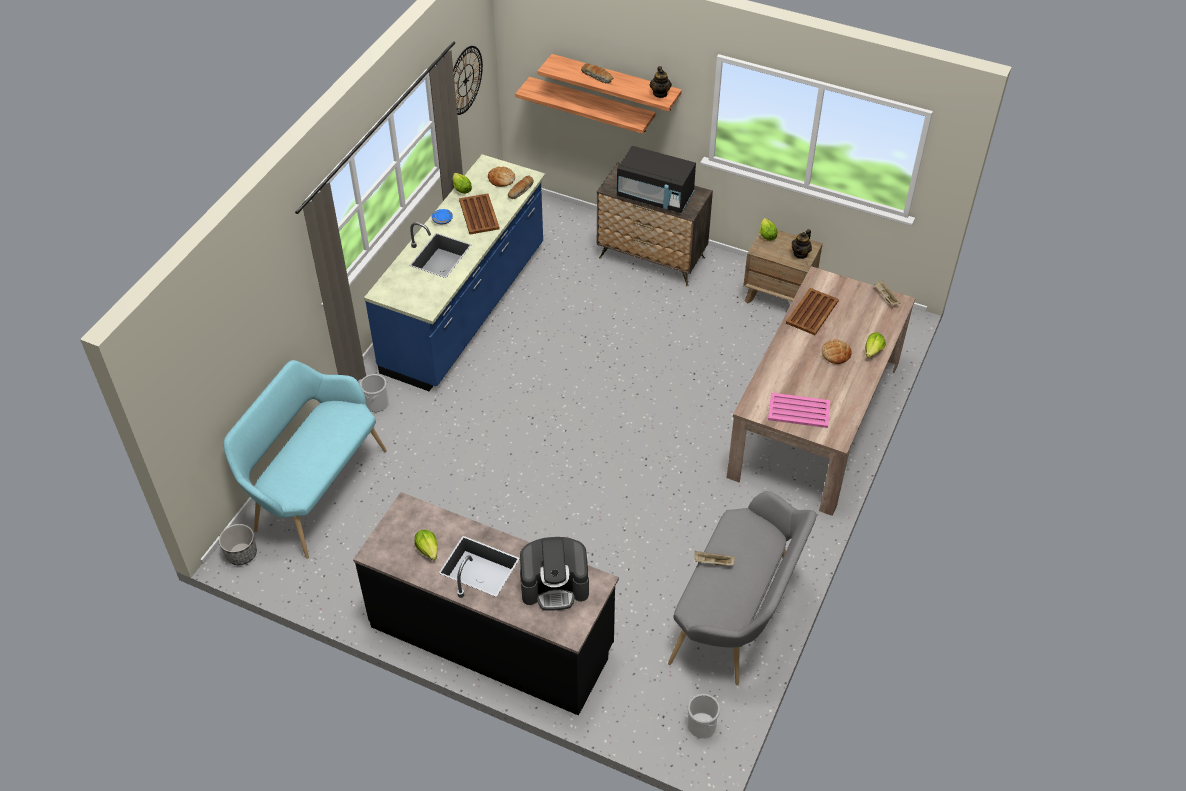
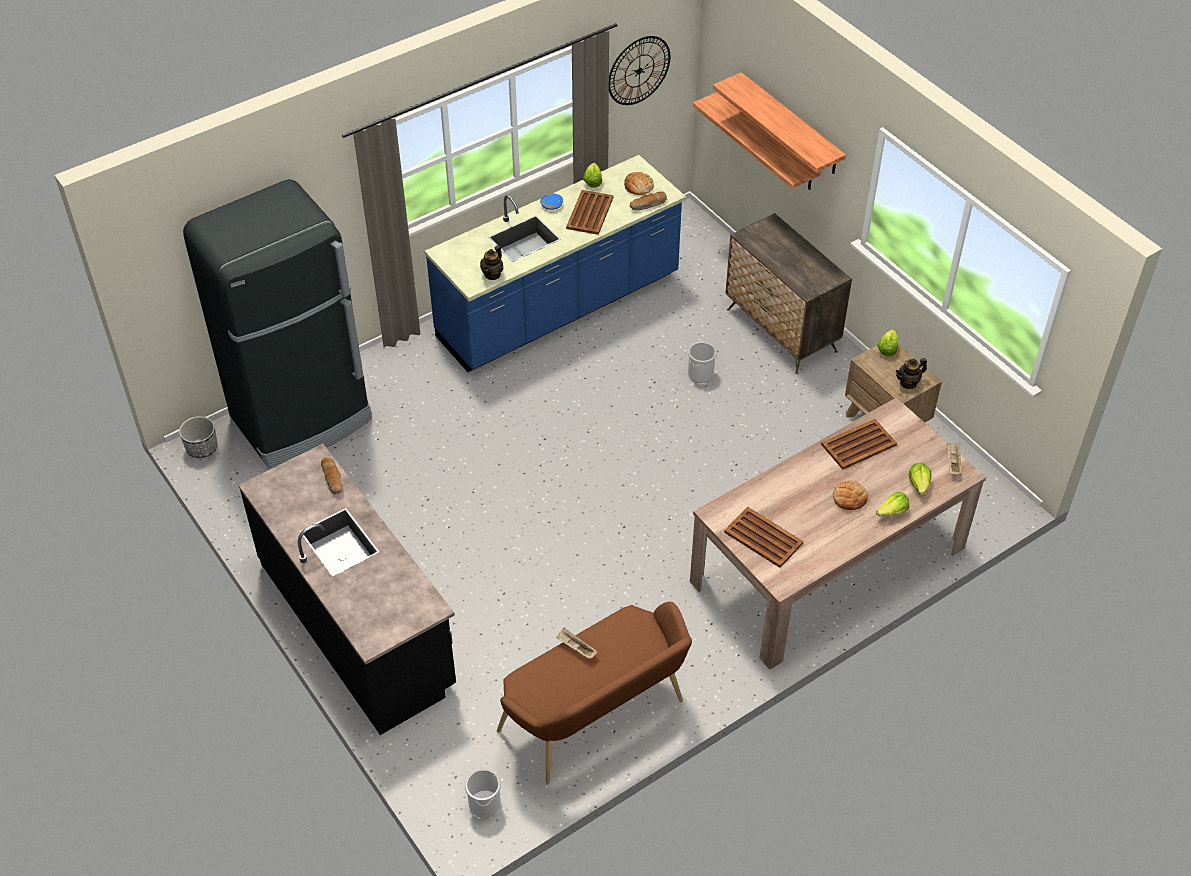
camera: 30 degrees right, 0 degrees up
(314, 490) = (302, 419): turquoise bench -> black fridge
(376, 403) = (412, 363): bucket -> bucket (700, 373)
(428, 549) = (306, 506): lettuce -> lettuce (919, 484)
(555, 585) = (391, 592): coffee machine -> none
(597, 77) = (768, 111): bread -> bread (333, 479)
(655, 196) = (786, 262): black microwave -> none
(660, 93) = (819, 151): teapot -> teapot (492, 274)
(738, 616) = (598, 720): grey bench -> brown bench
(798, 411) = (763, 537): pink tray -> brown tray

